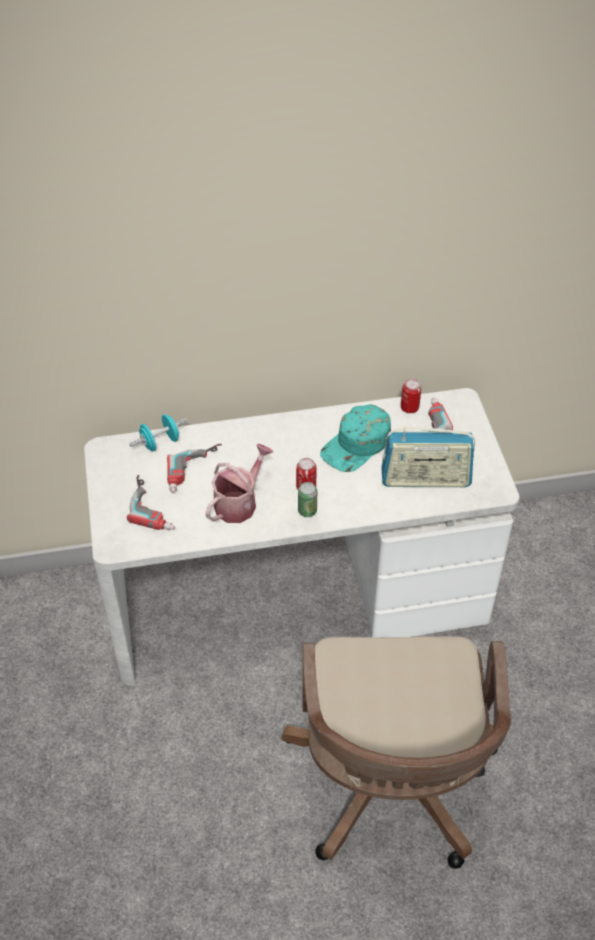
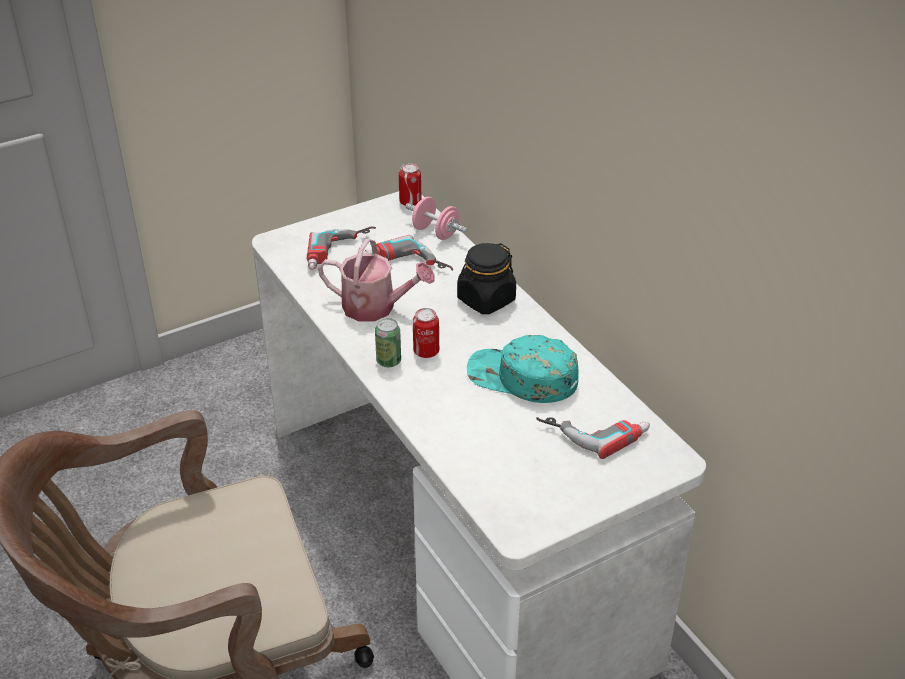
camera: 70 degrees right, 10 degrees down
(160, 442) = (435, 232): turquoise dumbbell -> pink dumbbell
(262, 438) = (486, 300): none -> black jar
(409, 408) = (621, 410): can -> can (410, 202)
(425, 479) = (497, 452): radio -> none

